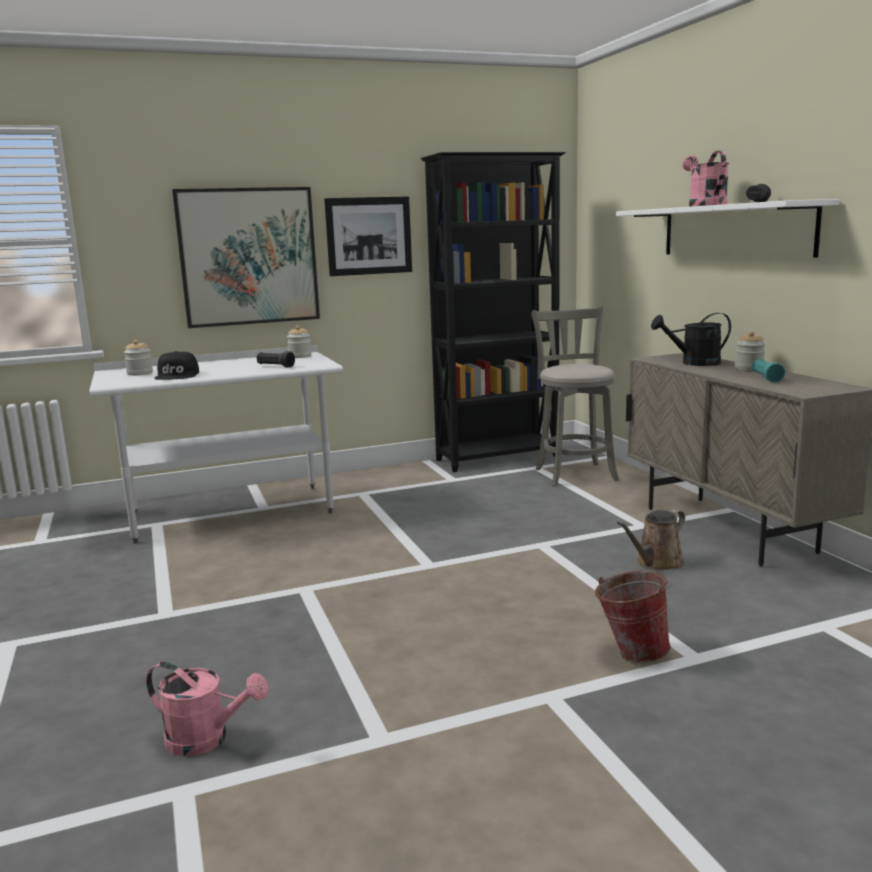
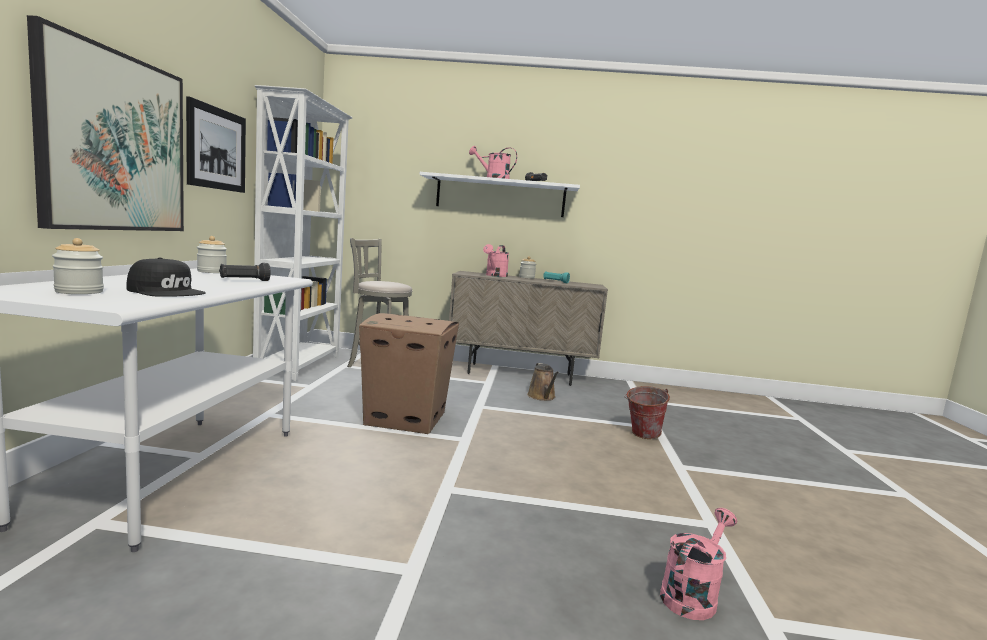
camera: 65 degrees left, 5 degrees down
(440, 530) = (407, 418): none -> cardboard box
(498, 458) = (300, 365): black bookcase -> white bookcase
(694, 363) = (495, 276): black watering can -> pink watering can

